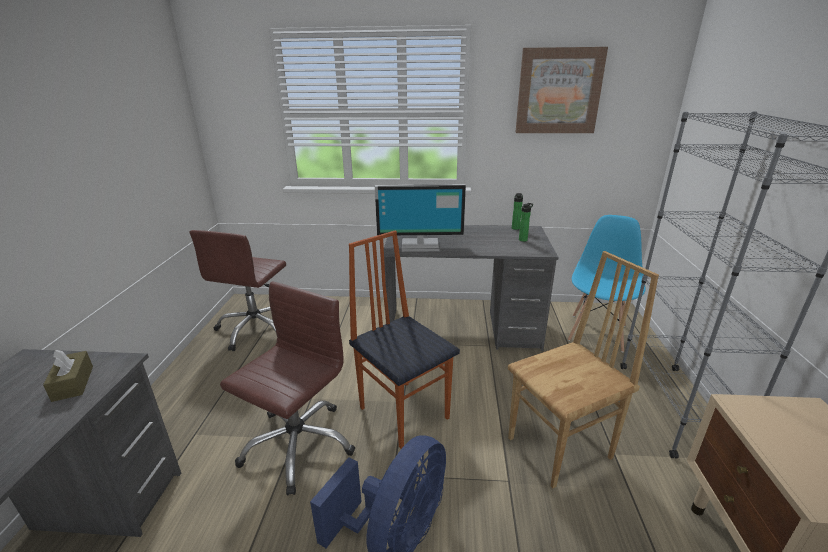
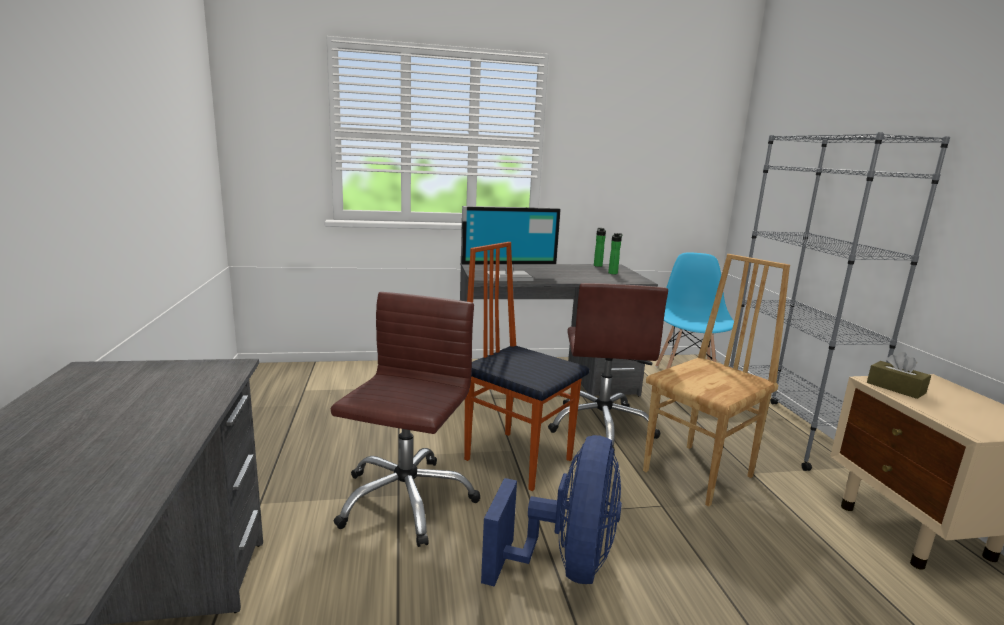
camera: 15 degrees left, 10 degrees down
(73, 383) = (182, 384): brown tissue box -> brown tissue box (895, 388)
(256, 328) = (289, 395): brown office chair -> brown office chair (602, 426)
(558, 91) = (632, 126): picture -> none

